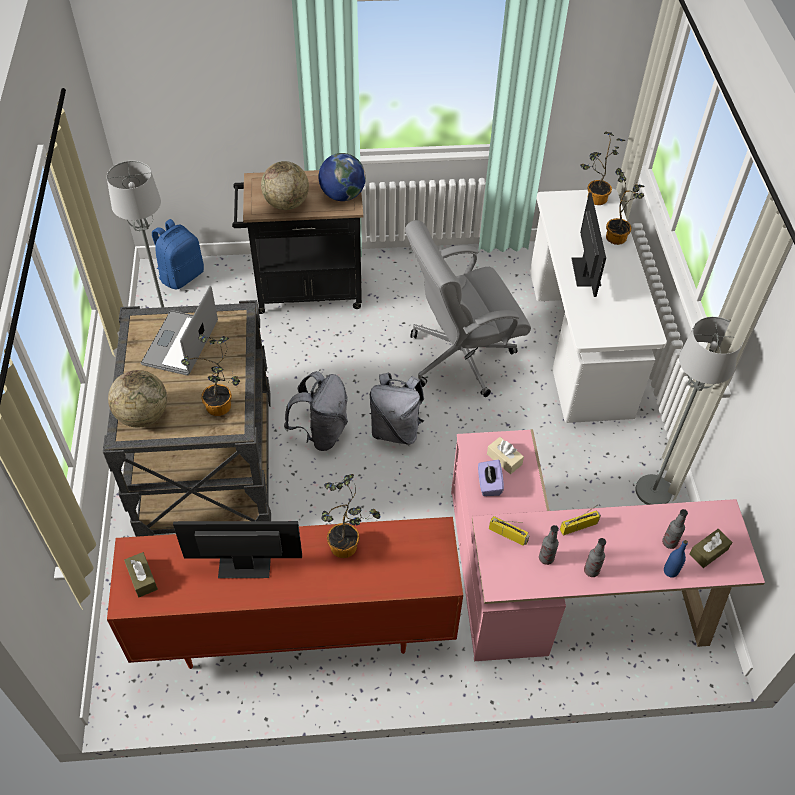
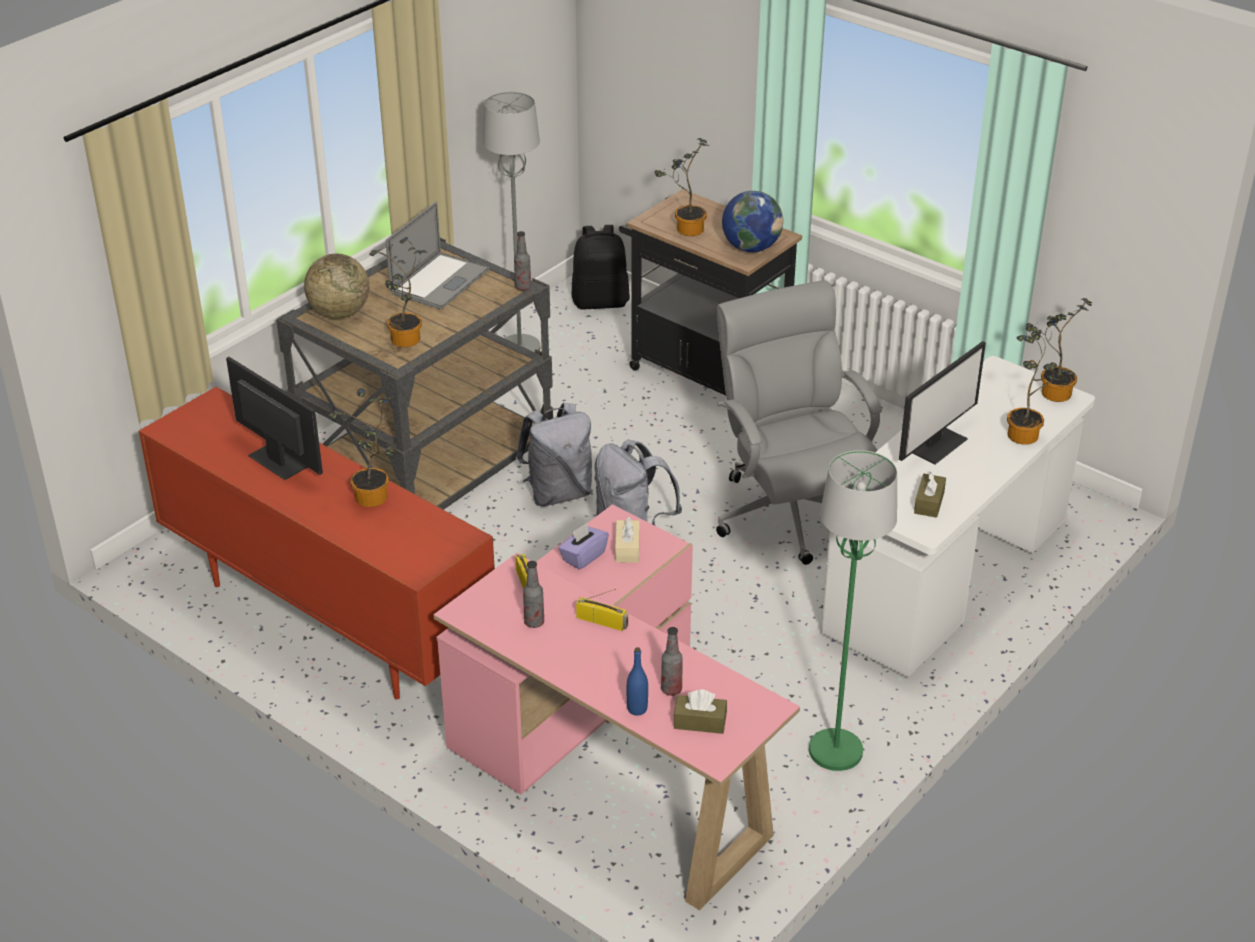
camera: 45 degrees right, 15 degrees down
(142, 578) = (197, 422): brown tissue box -> brown tissue box (929, 503)
(180, 343) = (440, 281): laptop -> laptop turned 150 degrees clockwise
(181, 275) = (601, 301): blue backpack -> black backpack
(286, 204) = (686, 229): globe -> potted plant
(461, 356) = (789, 514): grey office chair -> grey office chair turned 45 degrees clockwise
(591, 571) = (561, 658): bottle -> bottle (523, 287)
(654, 491) = (836, 751): grey floor lamp -> green floor lamp

